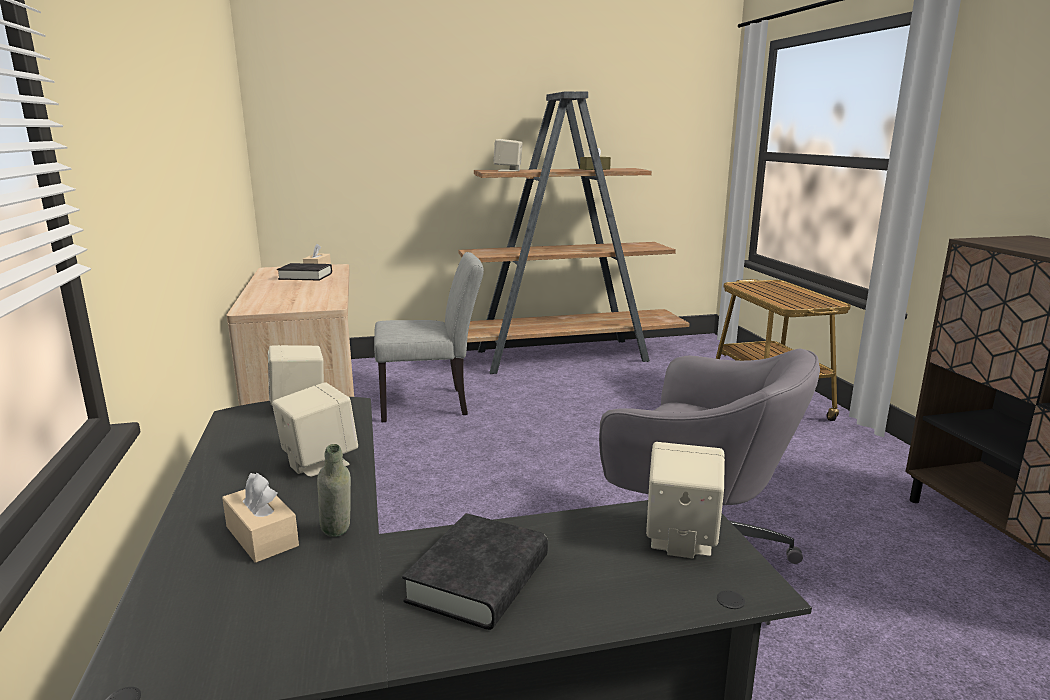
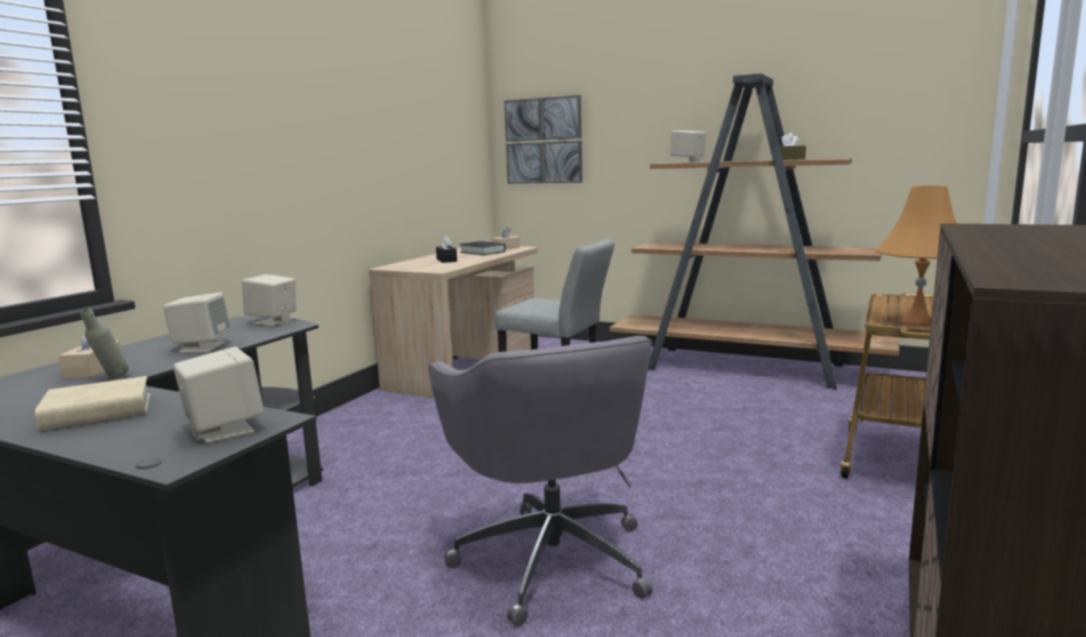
camera: 40 degrees right, 5 degrees down
(295, 291) = (446, 260): none -> black tissue box
(323, 142) = (543, 141): none -> picture
(479, 579) = (98, 412): black book -> beige book
(801, 302) = (917, 321): none -> orange table lamp

